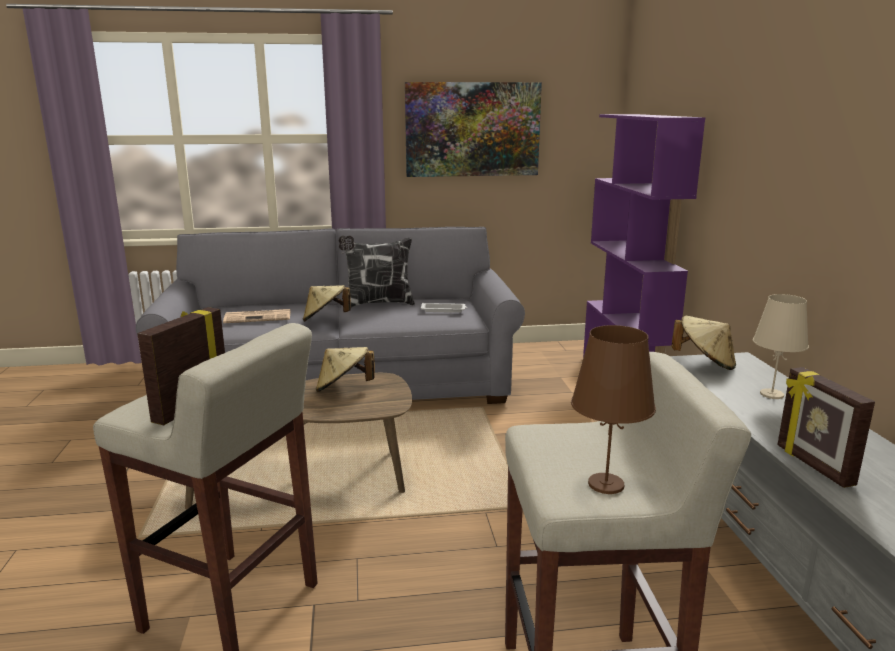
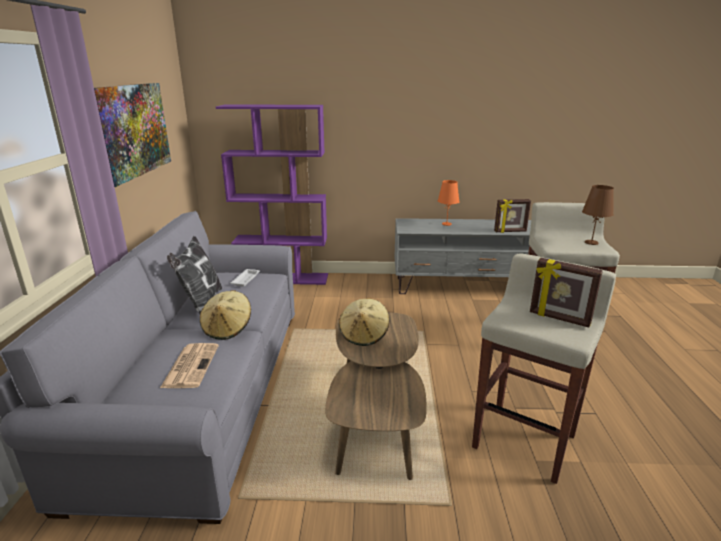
camera: 80 degrees left, 5 degrees up
(705, 363) = (408, 227): beige hat -> none
(772, 394) = (446, 224): beige table lamp -> orange table lamp

